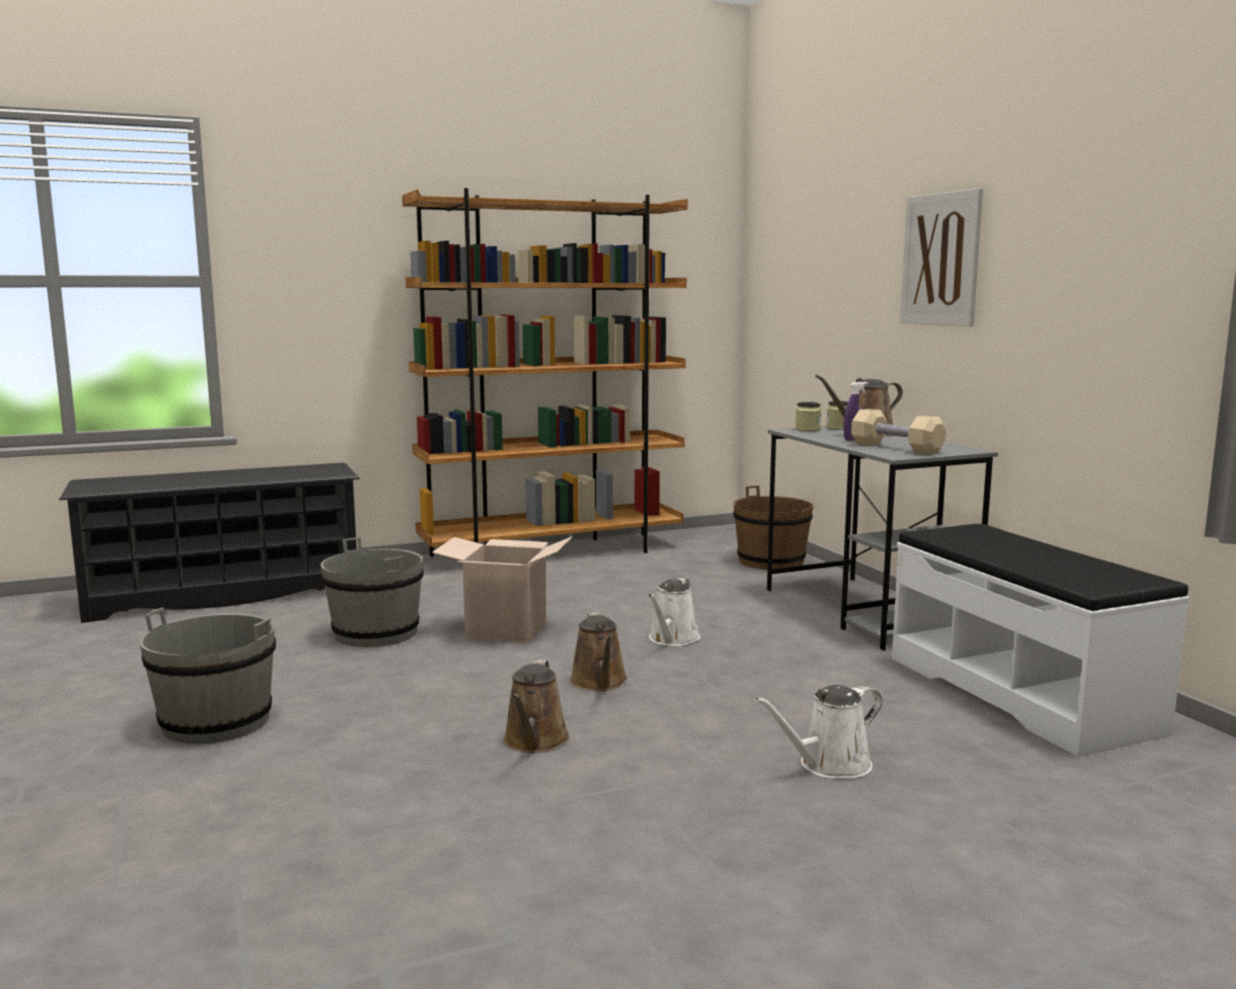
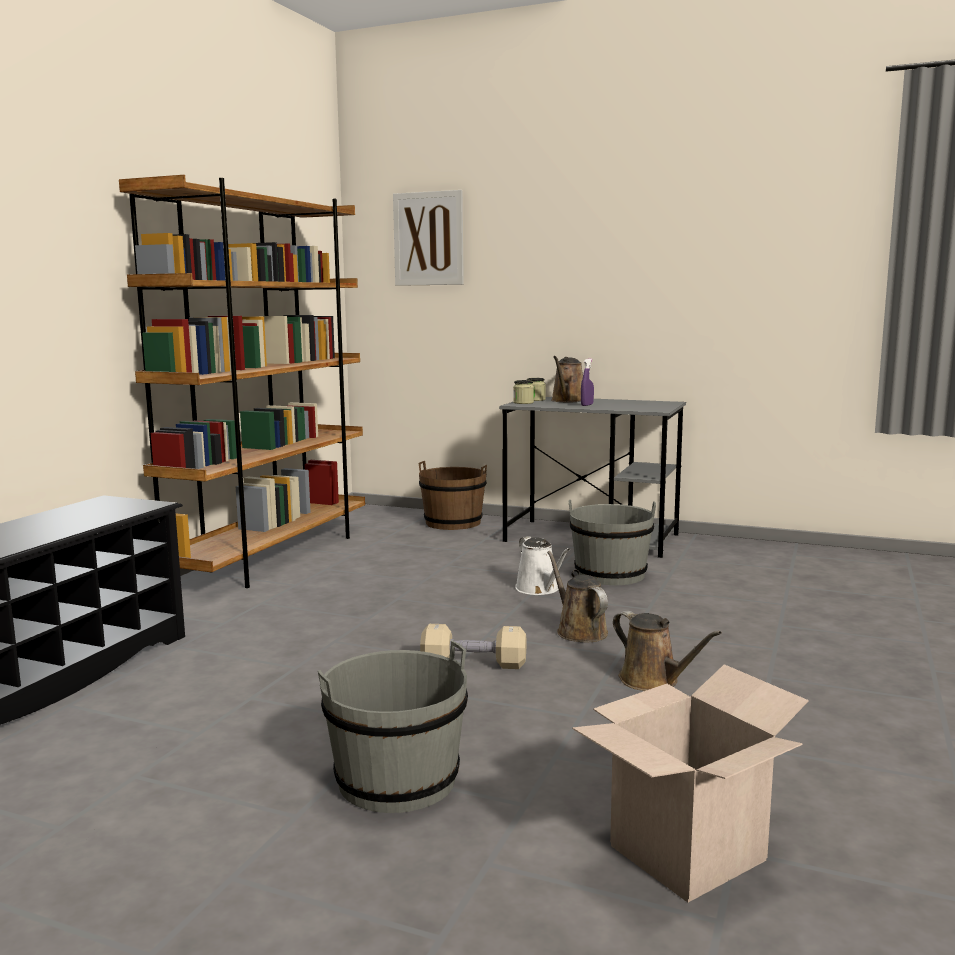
camera: 45 degrees left, 0 degrees up
(375, 633) = (312, 661): grey bucket -> grey bucket (610, 575)
(506, 630) = (412, 621): cardboard box -> cardboard box (687, 853)
(599, 682) = (579, 631): brown watering can -> brown watering can turned 150 degrees counterclockwise
(829, 765) = (810, 626): white watering can -> none
(896, 448) = (633, 406): beige dumbbell -> beige dumbbell (473, 664)
(940, 259) = (608, 263): picture -> picture (428, 239)
(1020, 693) = (774, 559): white bench -> none

